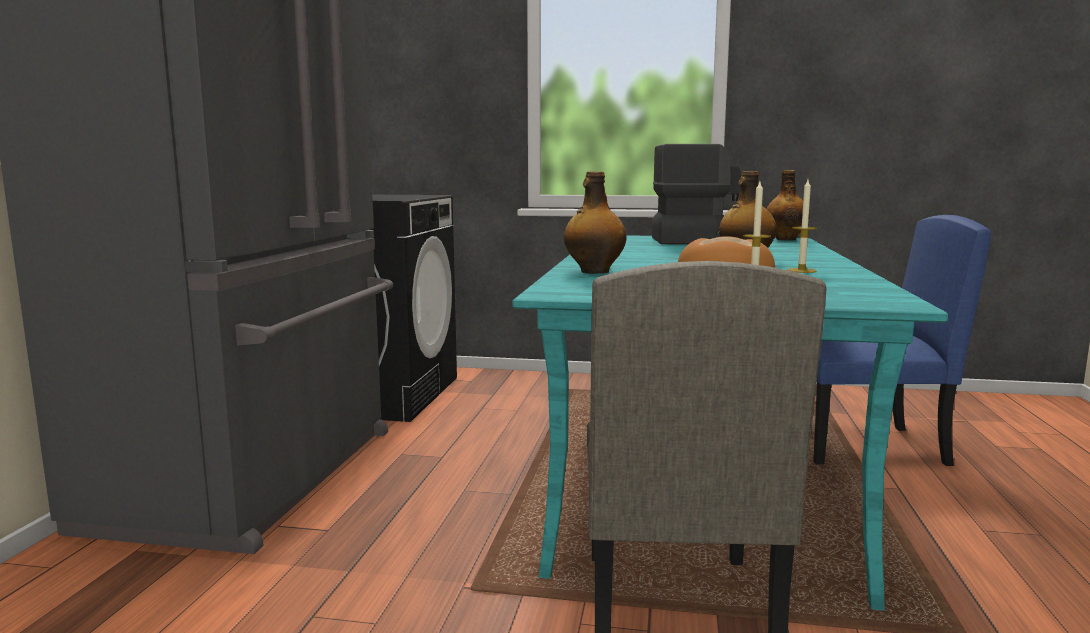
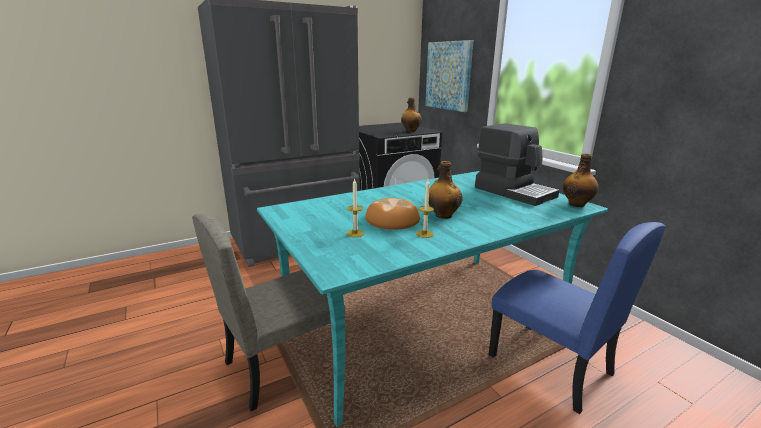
camera: 50 degrees right, 10 degrees up
(419, 100) = (448, 76): none -> picture
(593, 272) = (344, 201): bottle -> bottle (410, 131)

